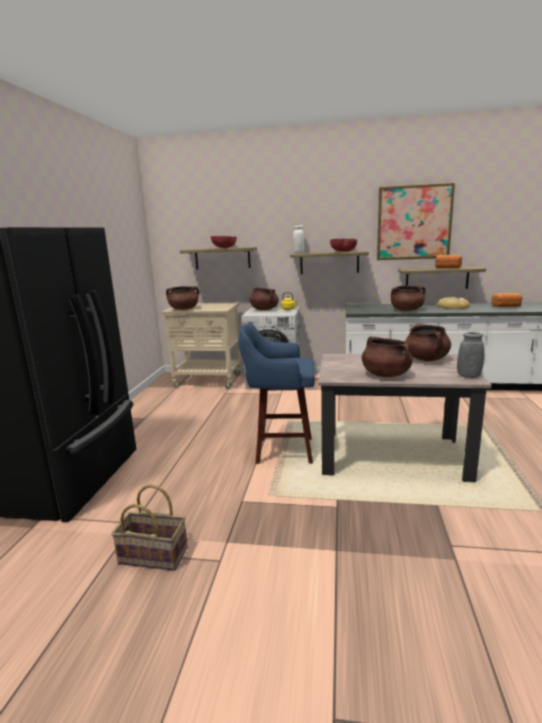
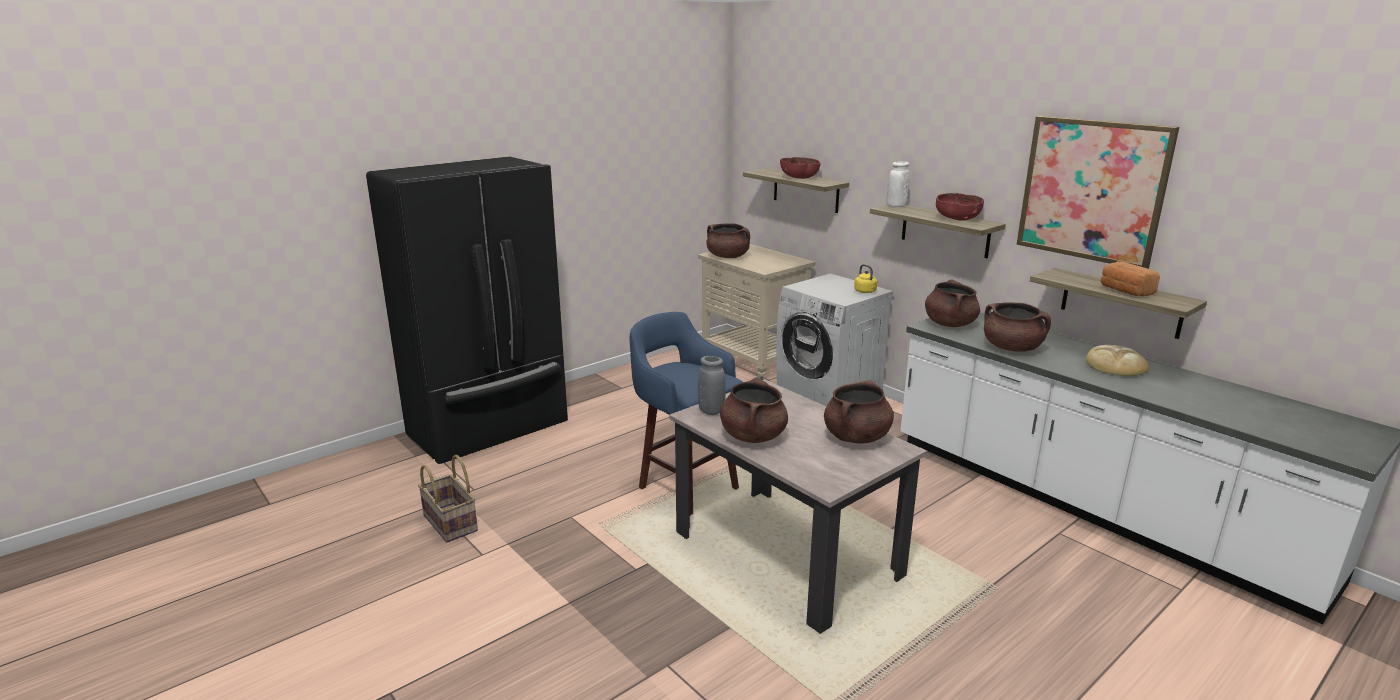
camera: 40 degrees right, 5 degrees up
(264, 309) = (834, 283): brown cooking pot -> brown cooking pot (949, 324)
(468, 376) = (836, 480): grey vase -> grey vase (711, 411)
(506, 307) = (1213, 399): bread -> none

